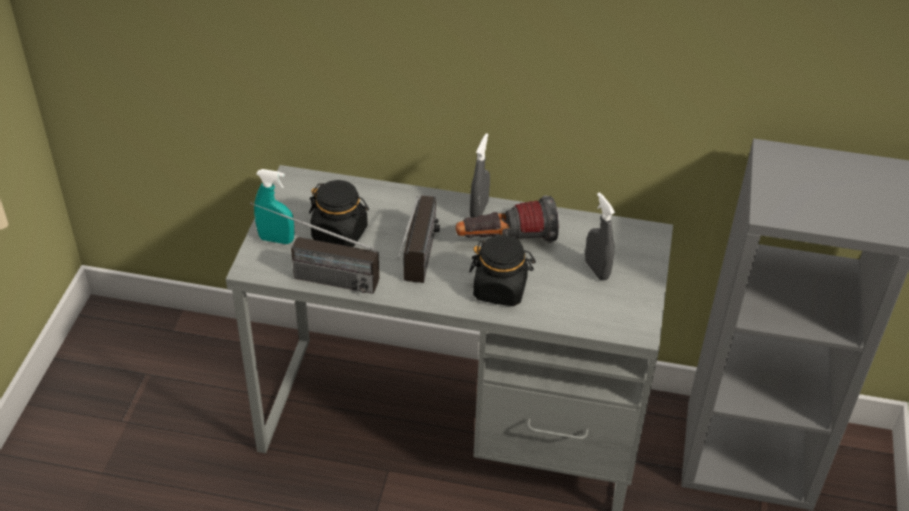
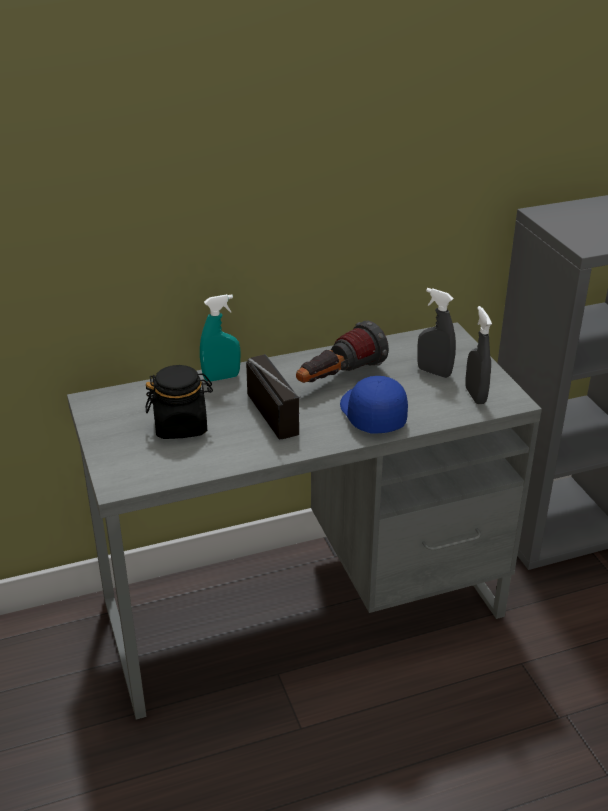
camera: 30 degrees left, 10 degrees down
(276, 239) = (122, 453): turquoise spray bottle -> turquoise spray bottle (221, 377)
(314, 276) = (190, 469): radio -> none
(479, 210) = (292, 365): grey spray bottle -> grey spray bottle (475, 395)
(500, 289) = (371, 414): black jar -> blue cap

